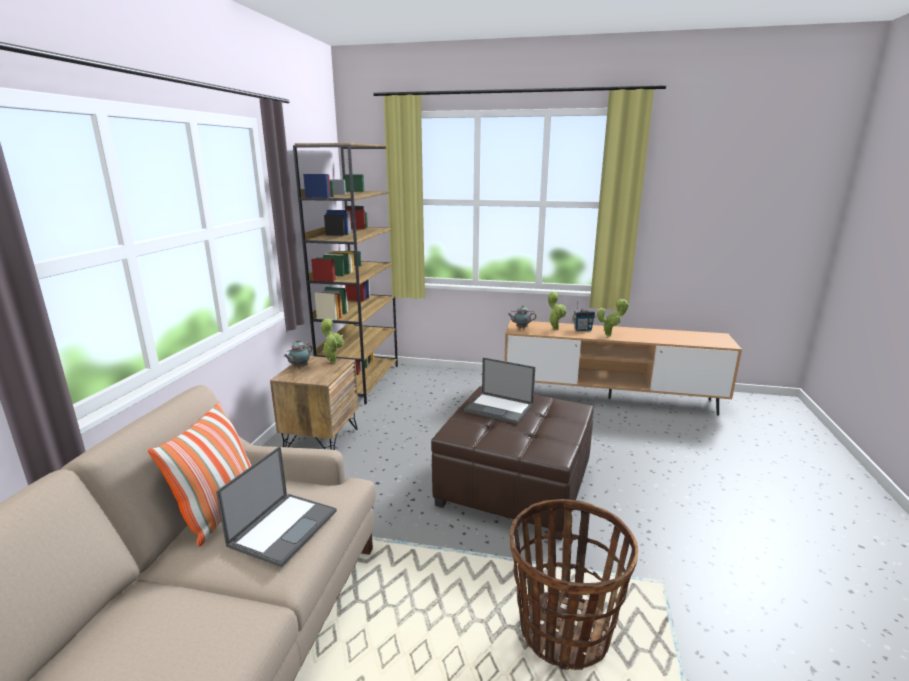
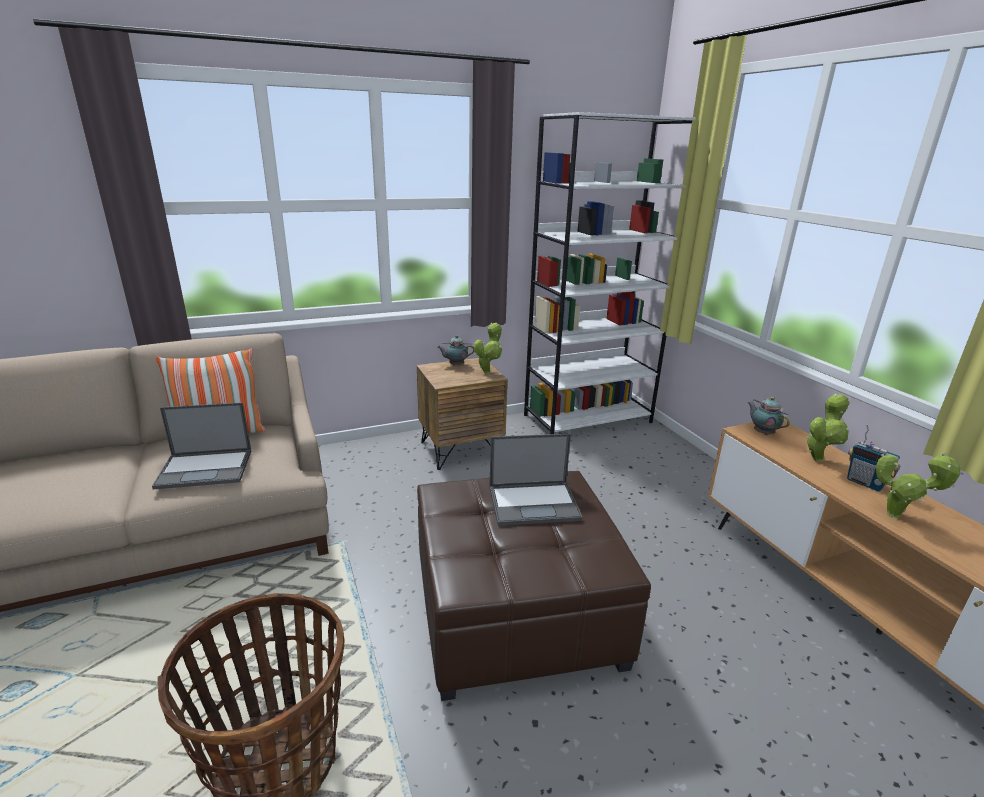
camera: 55 degrees right, 5 degrees up
(360, 381) = (588, 418): brown bookcase -> white bookcase
(500, 408) = (535, 503): laptop -> laptop turned 90 degrees counterclockwise

